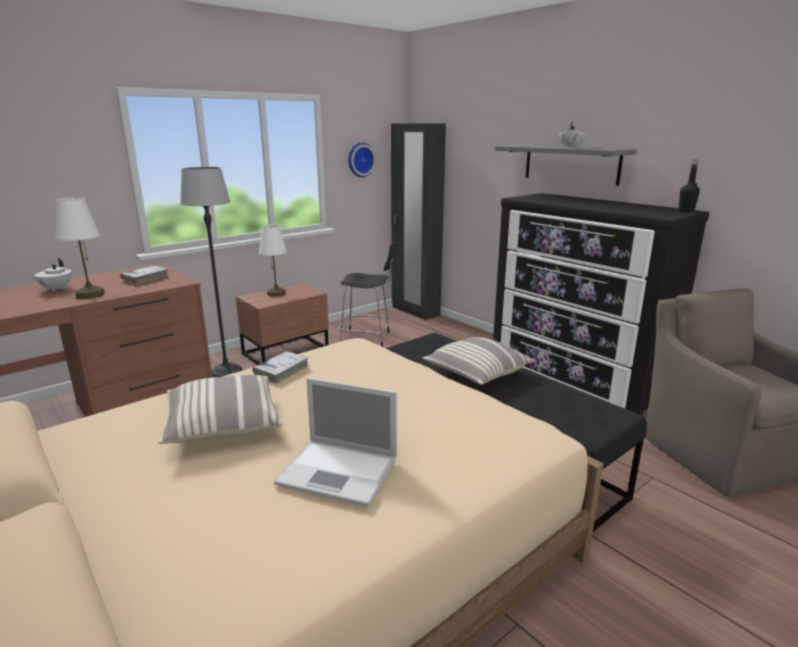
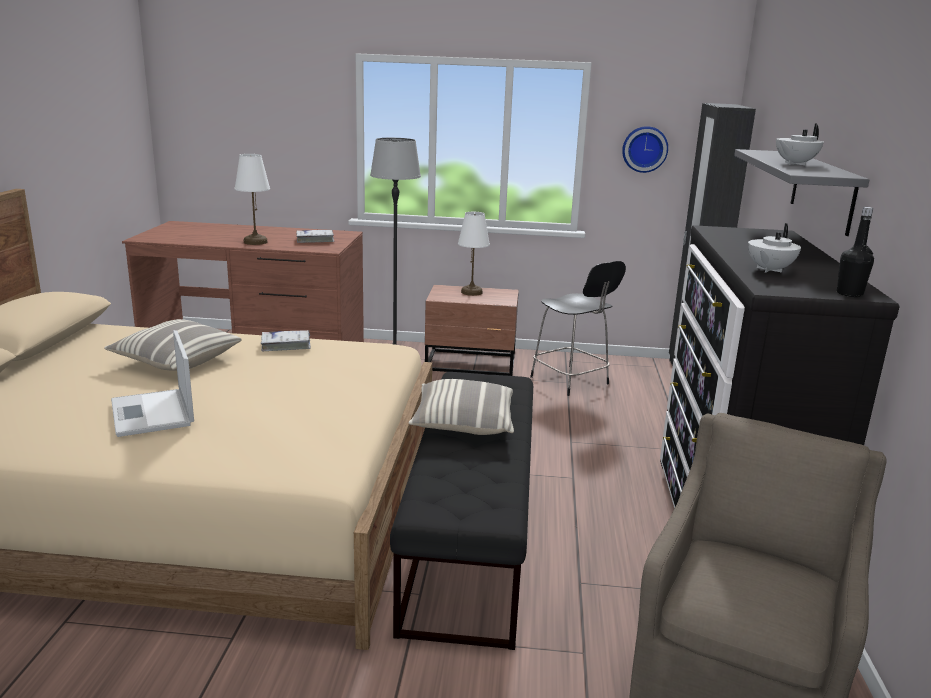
camera: 45 degrees right, 0 degrees up
(56, 289) = (249, 233): white teapot -> white teapot (769, 270)

